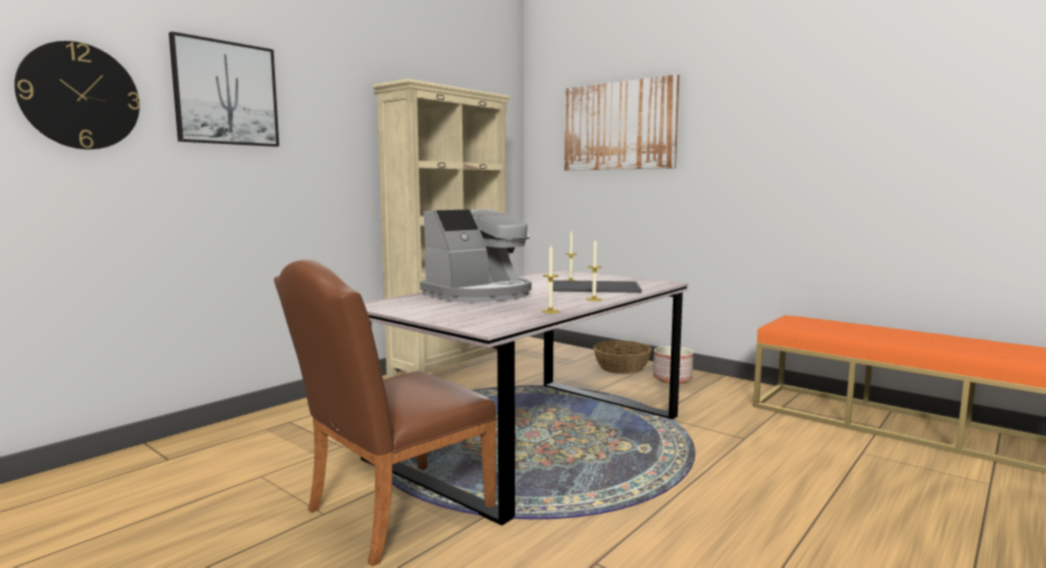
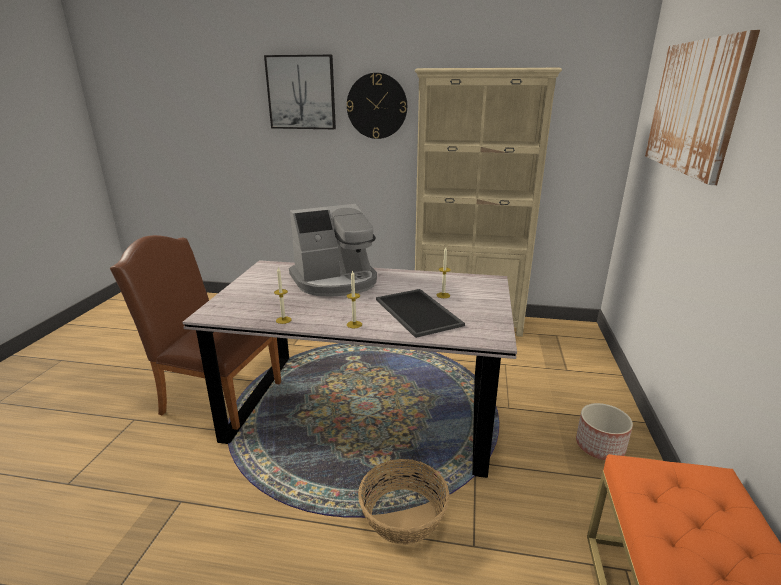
camera: 60 degrees right, 15 degrees up
(80, 96) = (223, 104): wall clock -> wall clock (377, 106)
(479, 294) = (335, 281): coffee machine -> coffee machine turned 45 degrees counterclockwise
(622, 367) = (587, 403): basket -> basket (403, 516)

